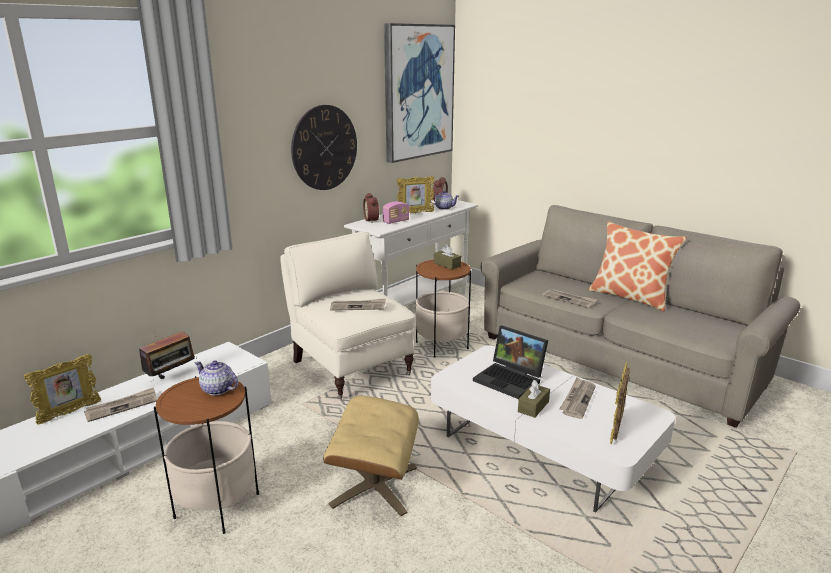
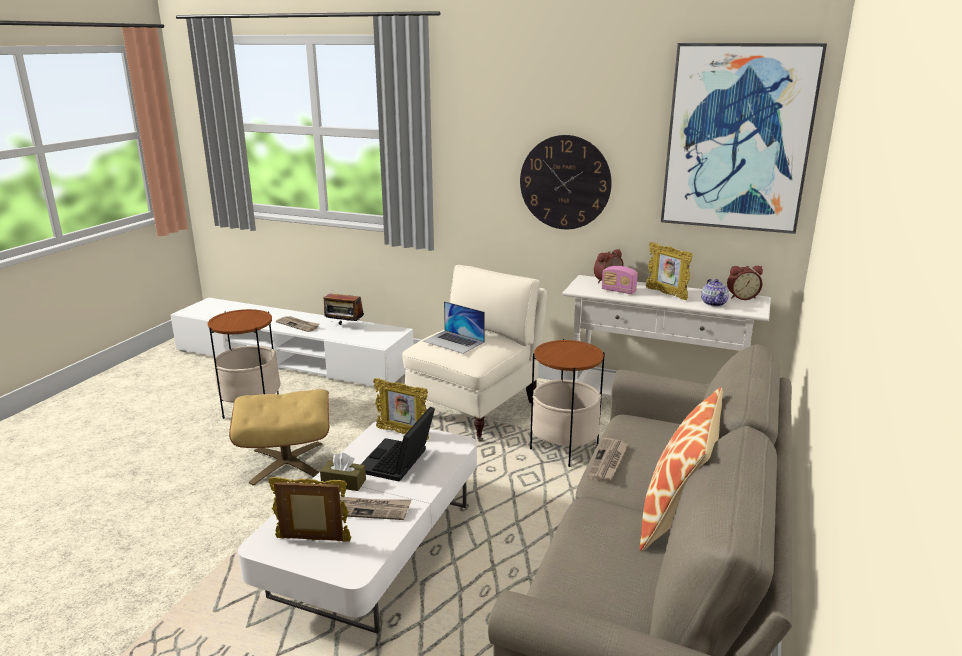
camera: 70 degrees right, 0 degrees up
(69, 413) = (286, 315): picture frame -> picture frame (403, 433)
(218, 390) = (250, 321): teapot -> none
(358, 306) = (454, 341): newspaper -> laptop
(447, 265) = (580, 353): brown tissue box -> none

